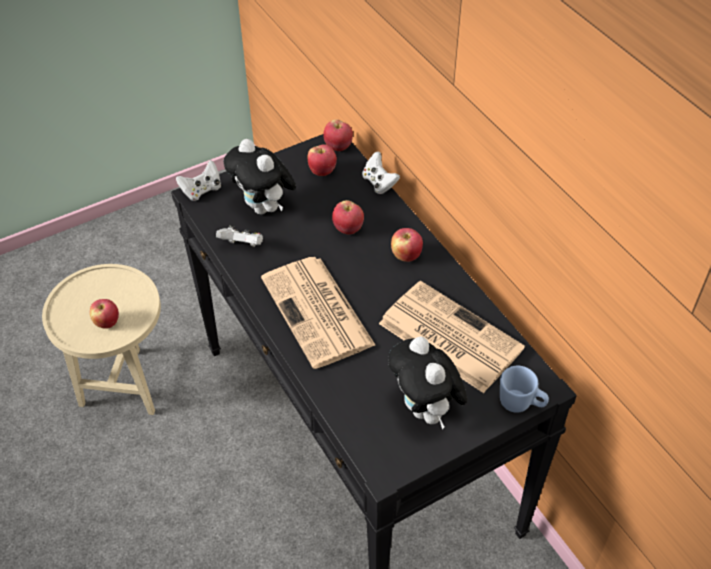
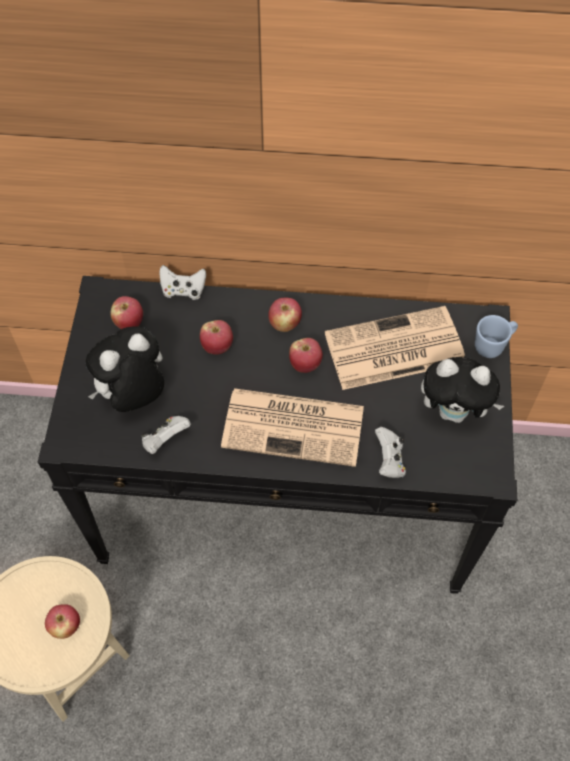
camera: 55 degrees left, 10 degrees up
(202, 190) = (62, 434): white game controller -> white game controller (389, 460)
(264, 208) = (133, 395): plush toy -> plush toy turned 150 degrees clockwise
(338, 147) = (109, 292): apple -> apple (305, 364)

